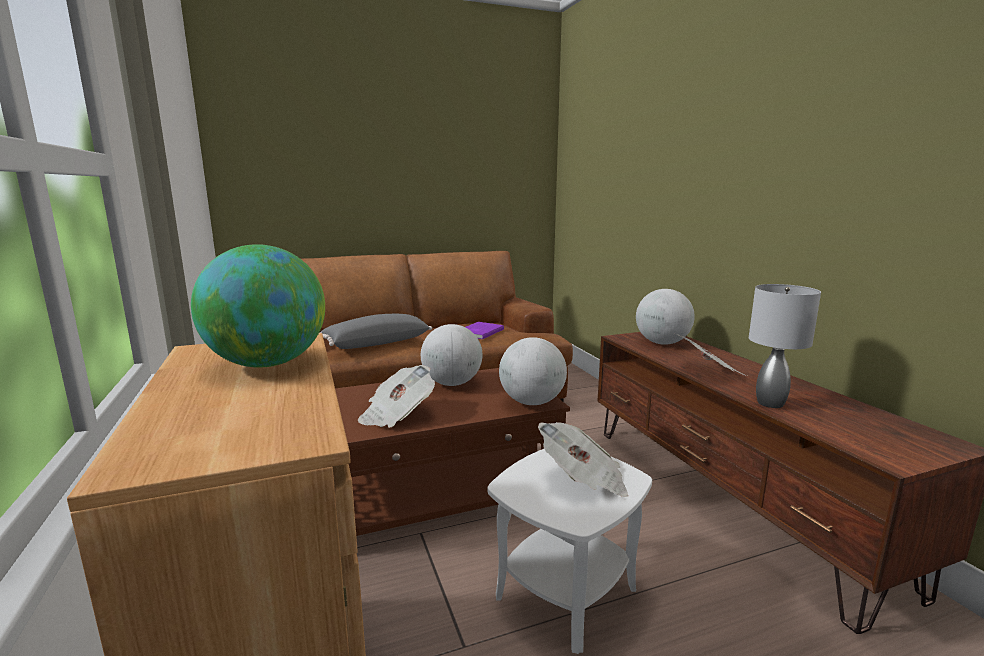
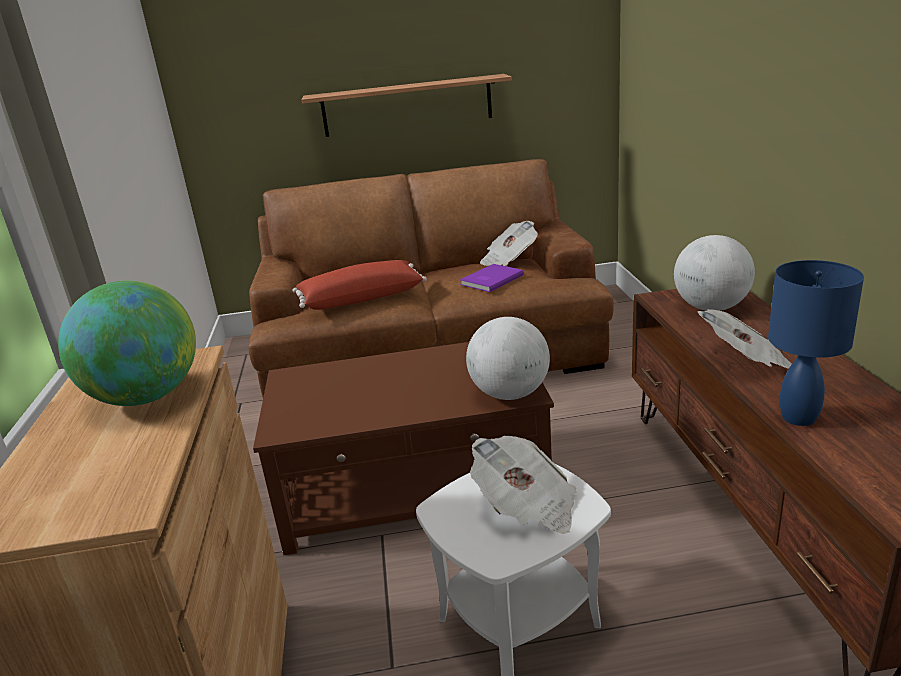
camera: 15 degrees right, 10 degrees up
(376, 343) = (361, 298): grey pillow -> red pillow
(397, 415) = (348, 407): newspaper -> newspaper (508, 259)
(405, 205) = (407, 106): none -> shelf
(452, 383) = (427, 363): globe -> none
(769, 403) = (797, 417): grey table lamp -> blue table lamp

